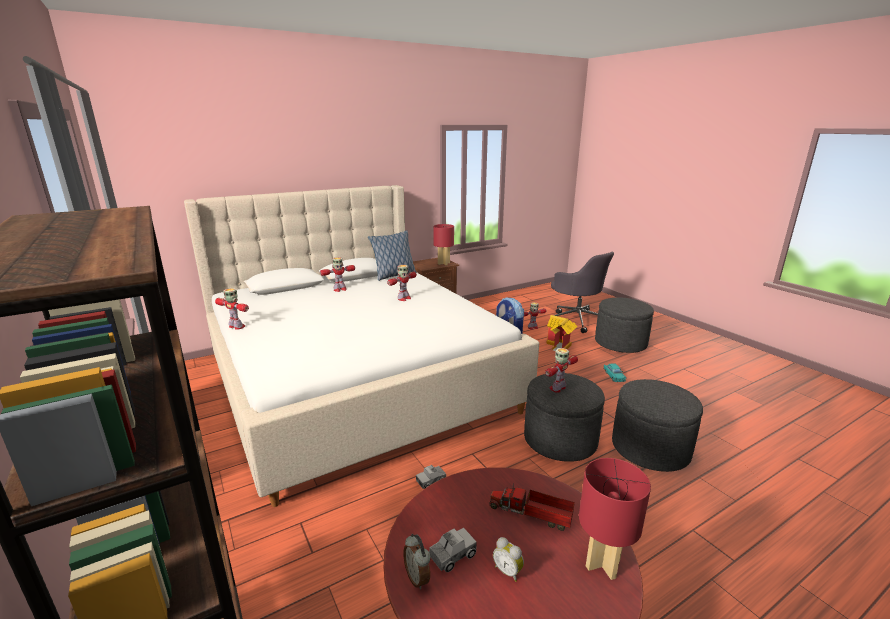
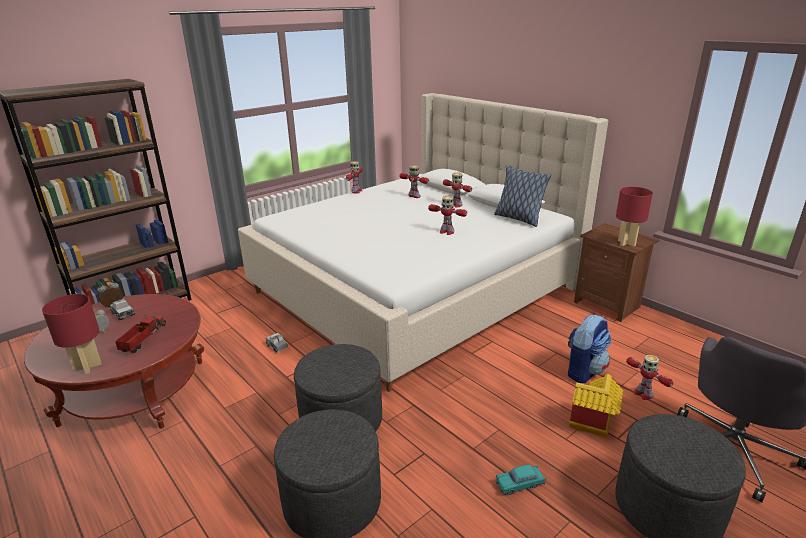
camera: 80 degrees right, 5 degrees up
(558, 388) = (335, 360): toy robot -> toy robot (414, 196)

